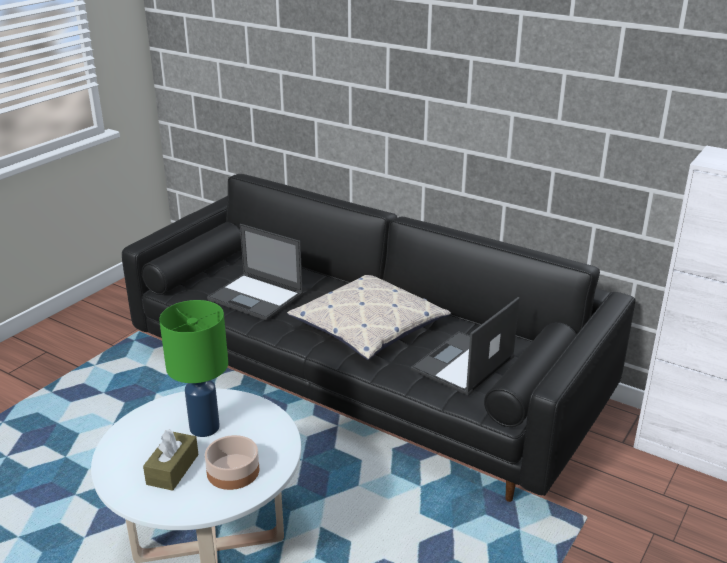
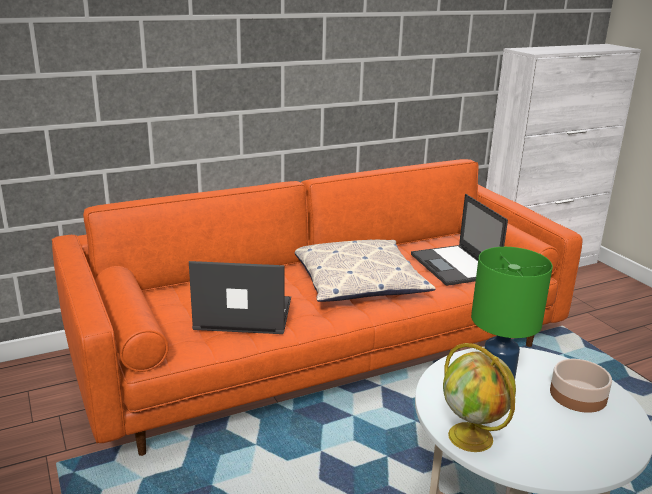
camera: 60 degrees left, 5 degrees down
(134, 429) = (472, 438): none -> globe
(172, 469) = (559, 429): brown tissue box -> none
(256, 297) = (242, 314): laptop -> laptop turned 150 degrees counterclockwise
(363, 379) = (323, 350): black sofa -> orange sofa

